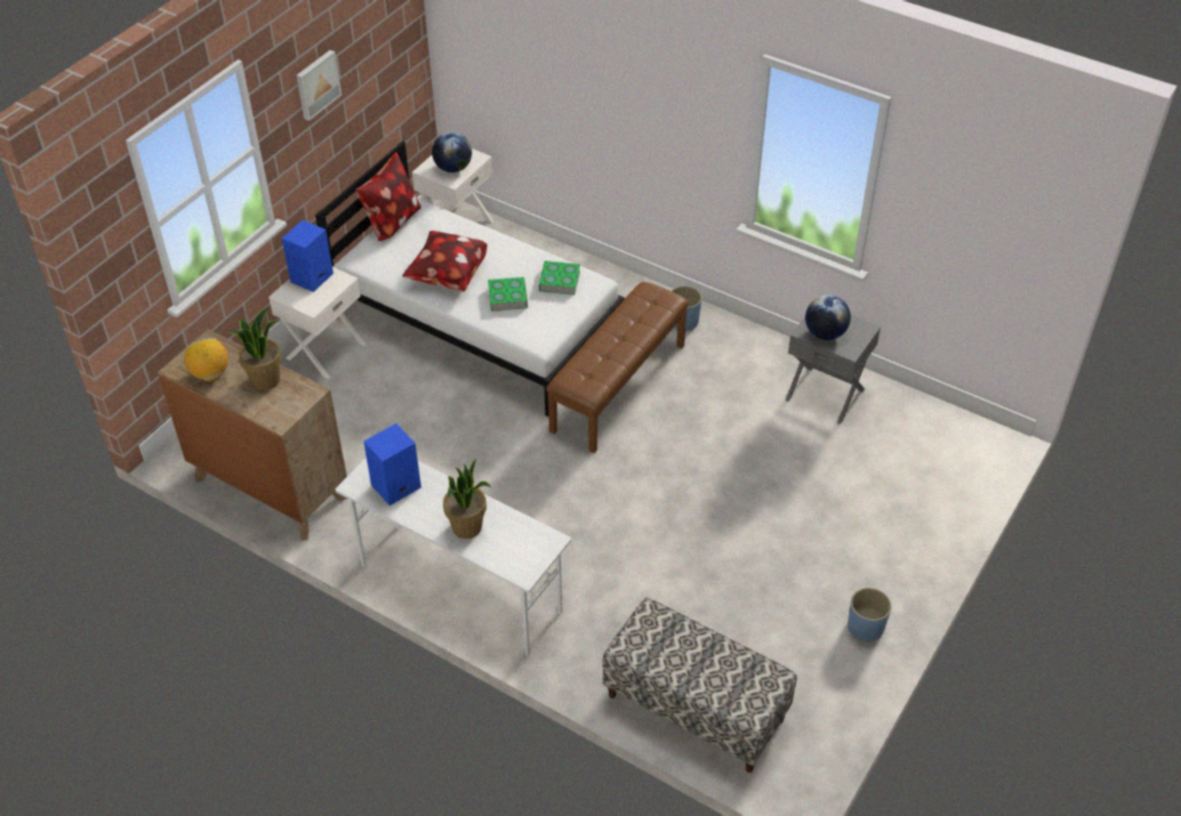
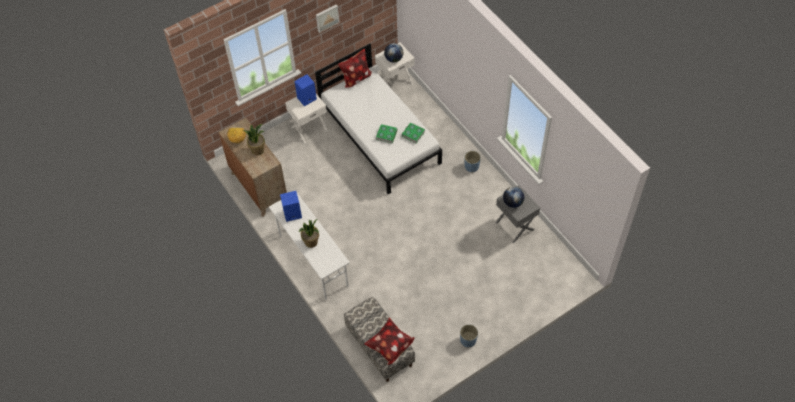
camera: 25 degrees right, 10 degrees up
(447, 276) = (366, 115): pillow -> pillow (389, 346)
(618, 387) = (424, 190): brown bench -> none

